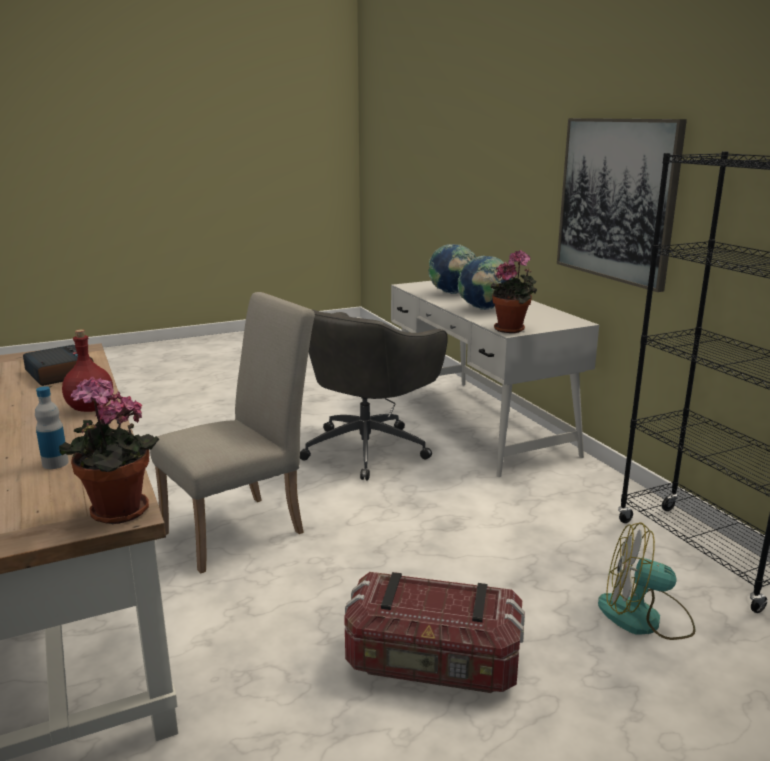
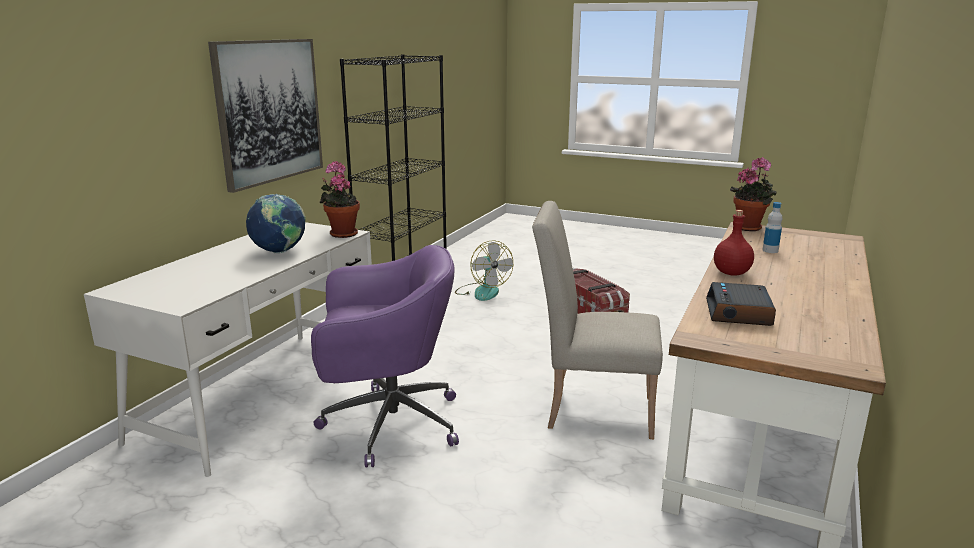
camera: 130 degrees left, 0 degrees up
(368, 448) = (388, 423): grey office chair -> purple office chair
(452, 293) = (213, 276): globe -> none

